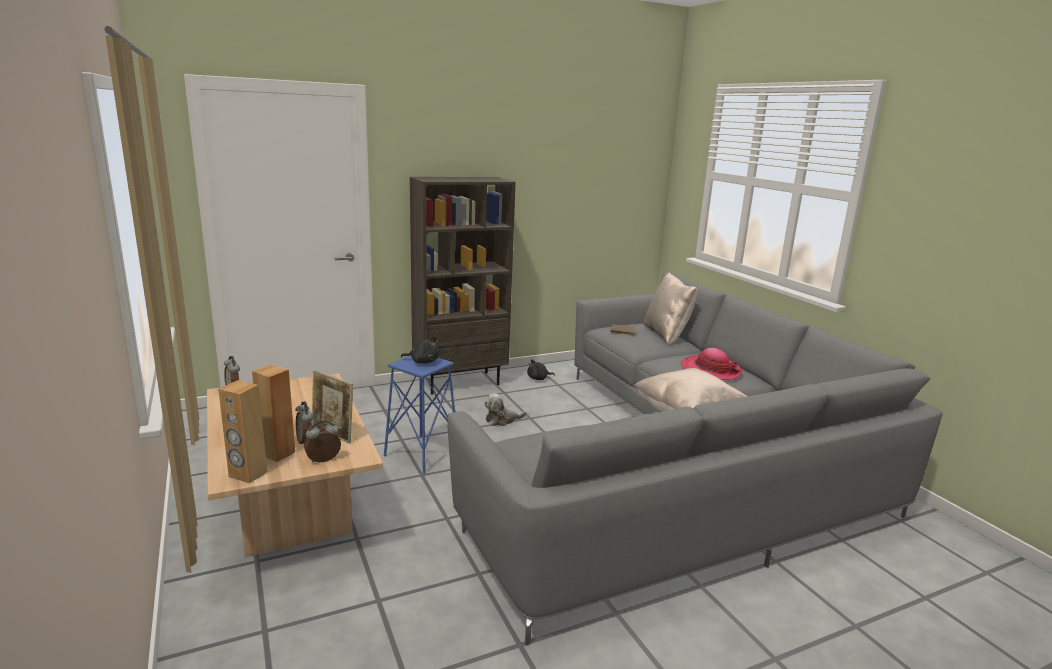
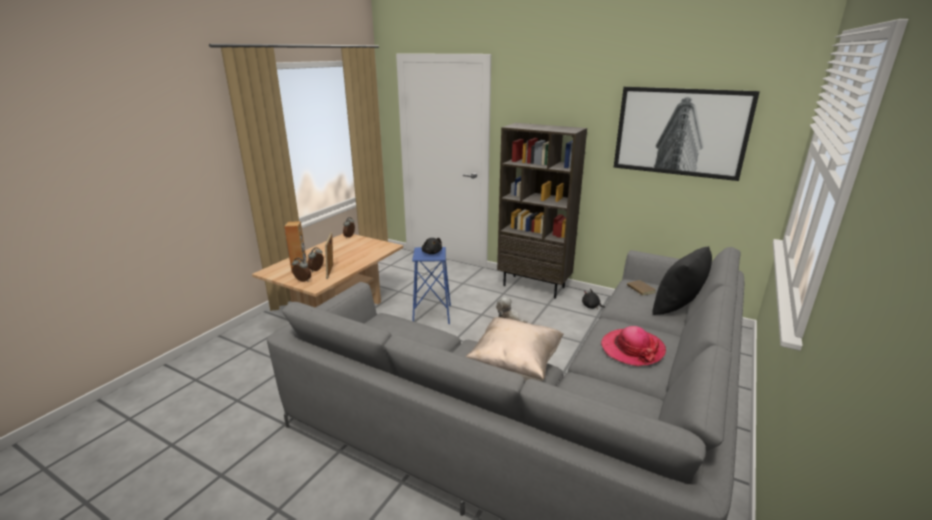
camera: 55 degrees right, 5 degrees up
(247, 474) = (274, 273): brown speaker -> none
(584, 174) = (680, 132): none -> picture
(666, 335) = (677, 307): beige pillow -> black pillow

